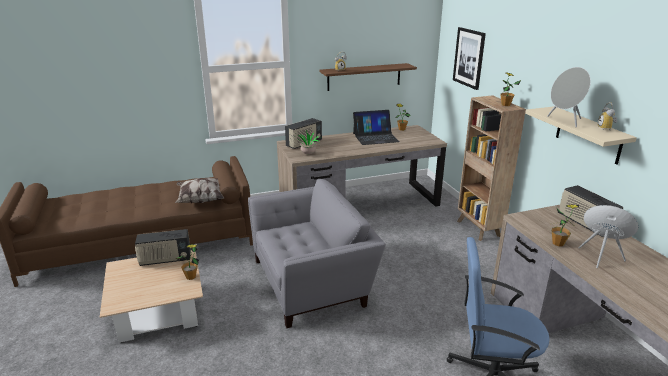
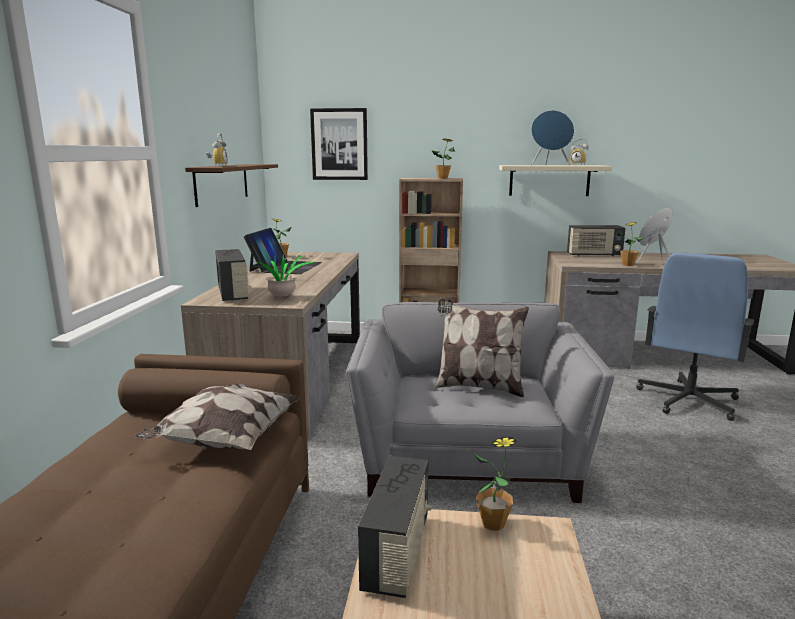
camera: 65 degrees left, 10 degrees down
(306, 243) = (478, 387): none -> pillow
(564, 121) = (549, 165): grey speaker -> blue speaker

